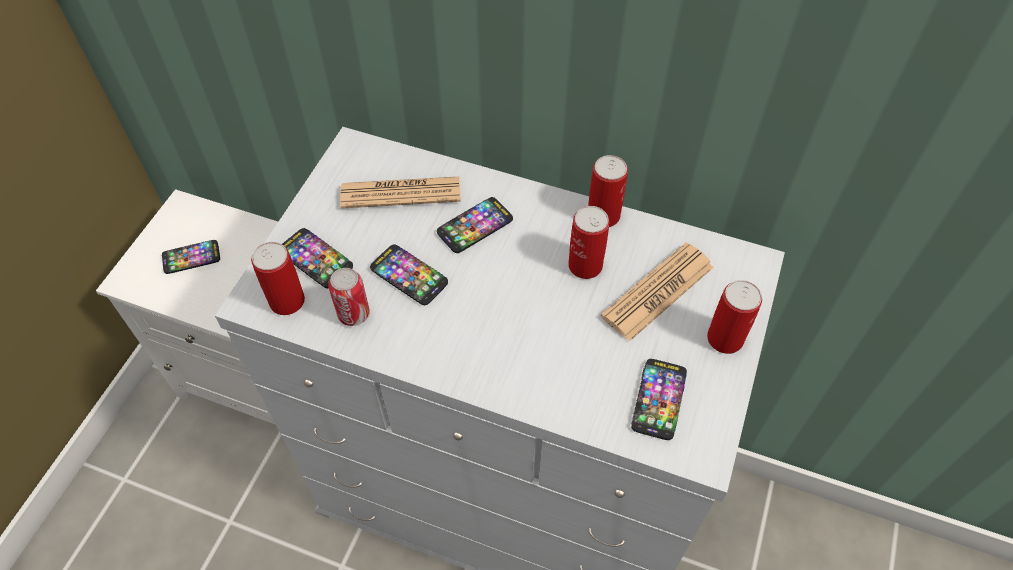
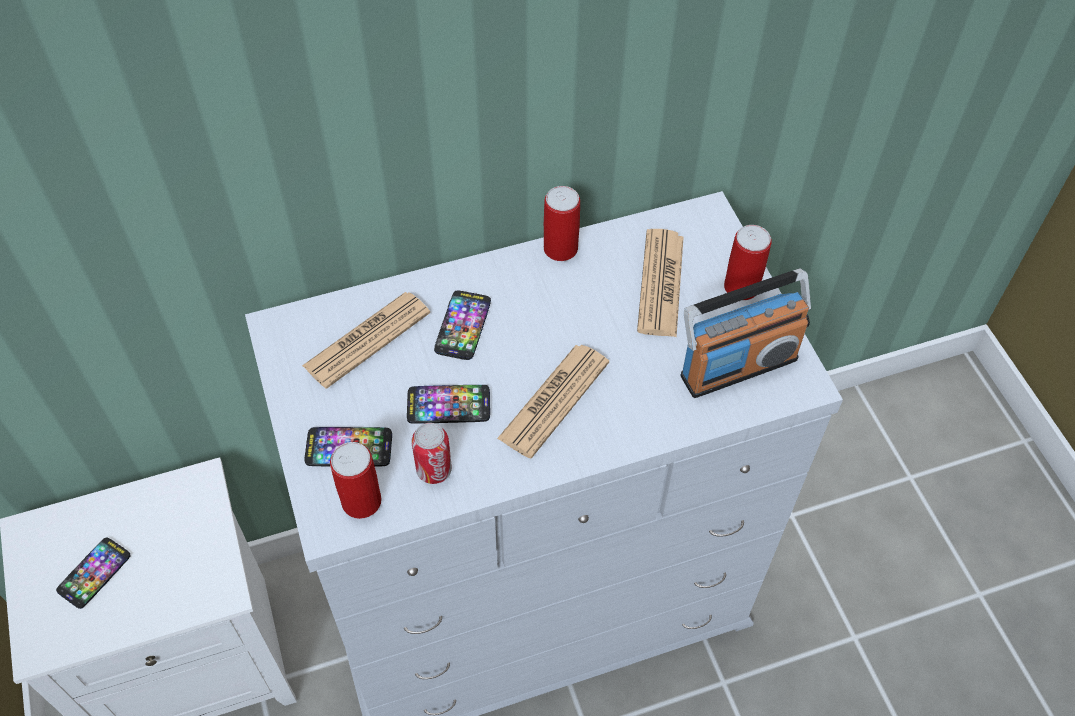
camera: 40 degrees left, 0 degrees up
(486, 324) = (554, 400): none -> newspaper
(585, 265) = (585, 299): can -> none
(658, 399) = (737, 366): phone -> radio

